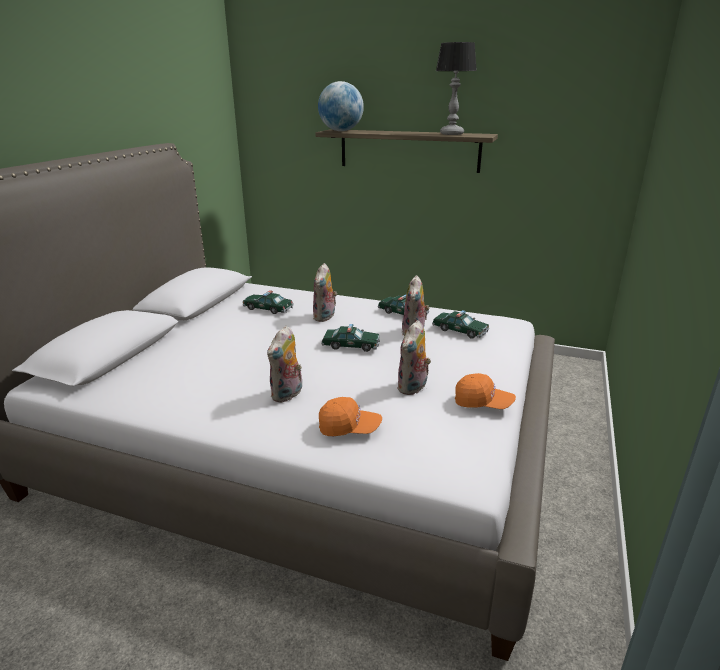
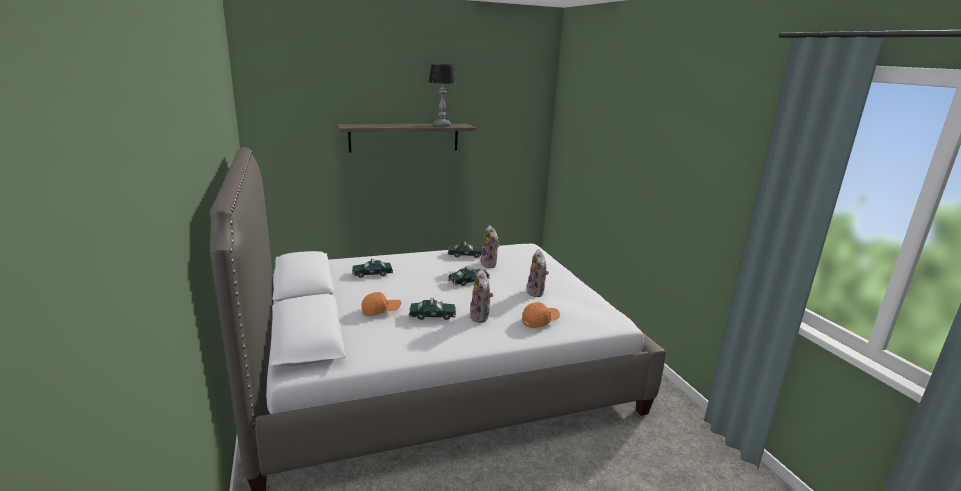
camera: 40 degrees left, 5 degrees down
(325, 317) = (422, 269): plush toy -> none
(341, 131) = (356, 126): globe -> none
(460, 331) = (512, 257): toy car -> toy car (432, 315)
(483, 403) = (578, 289): orange cap -> orange cap (381, 311)

